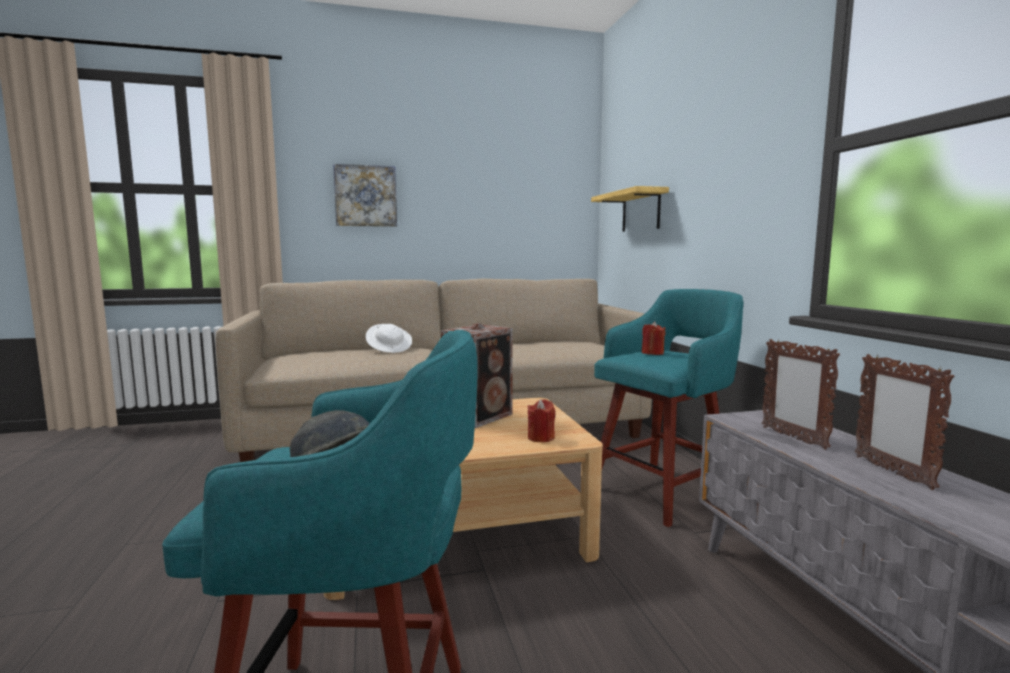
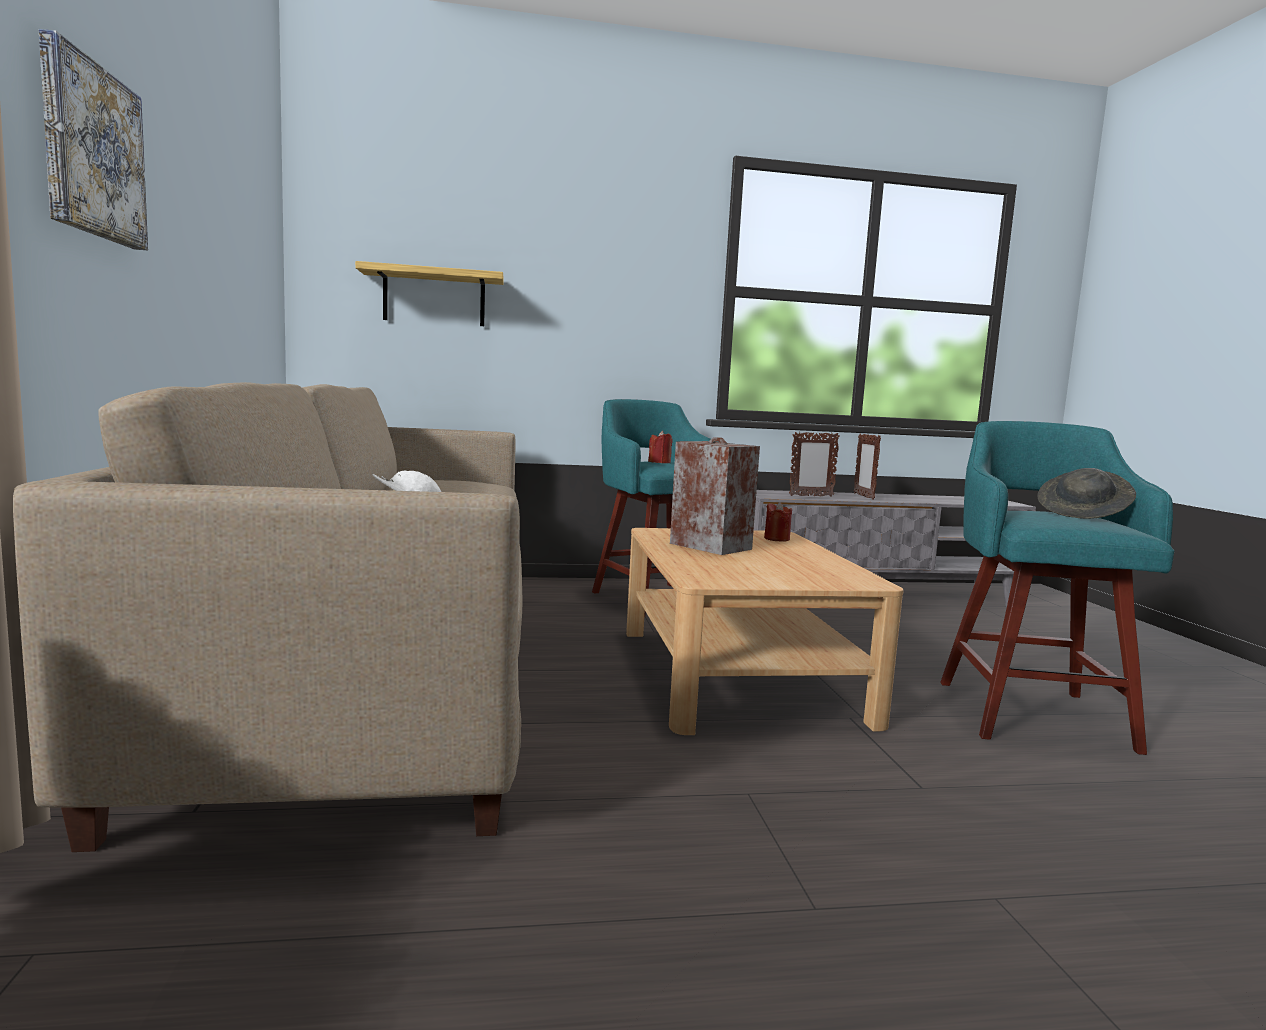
camera: 85 degrees left, 0 degrees up
(892, 472) = (863, 496): picture frame -> picture frame turned 90 degrees clockwise

